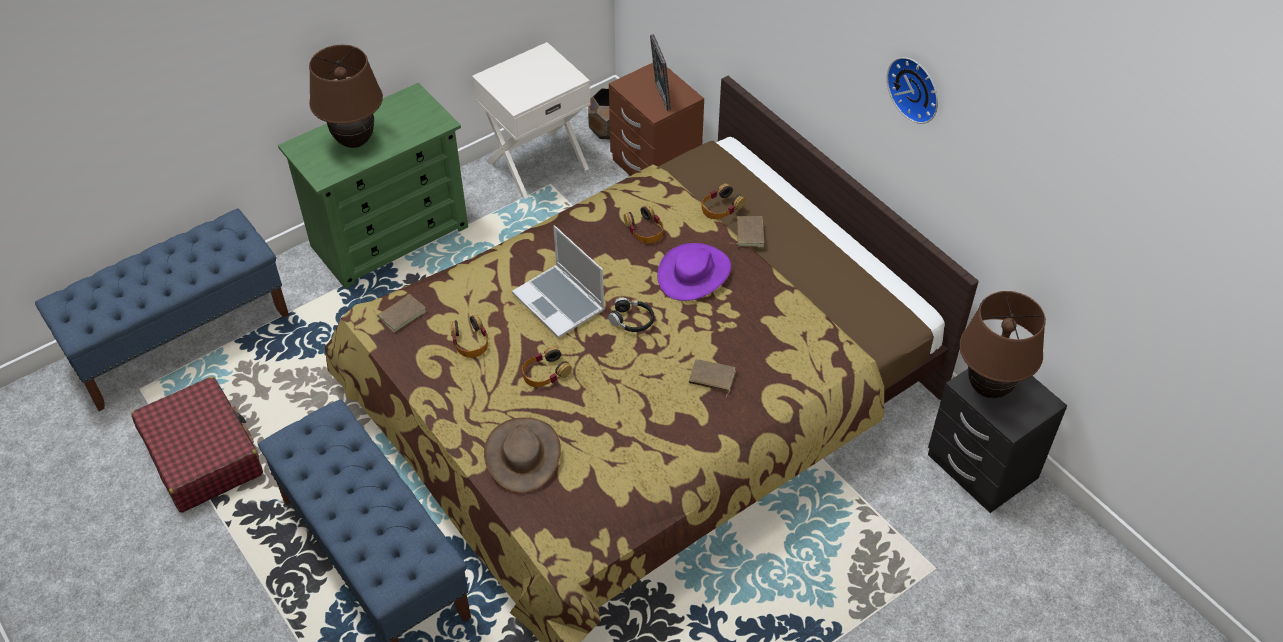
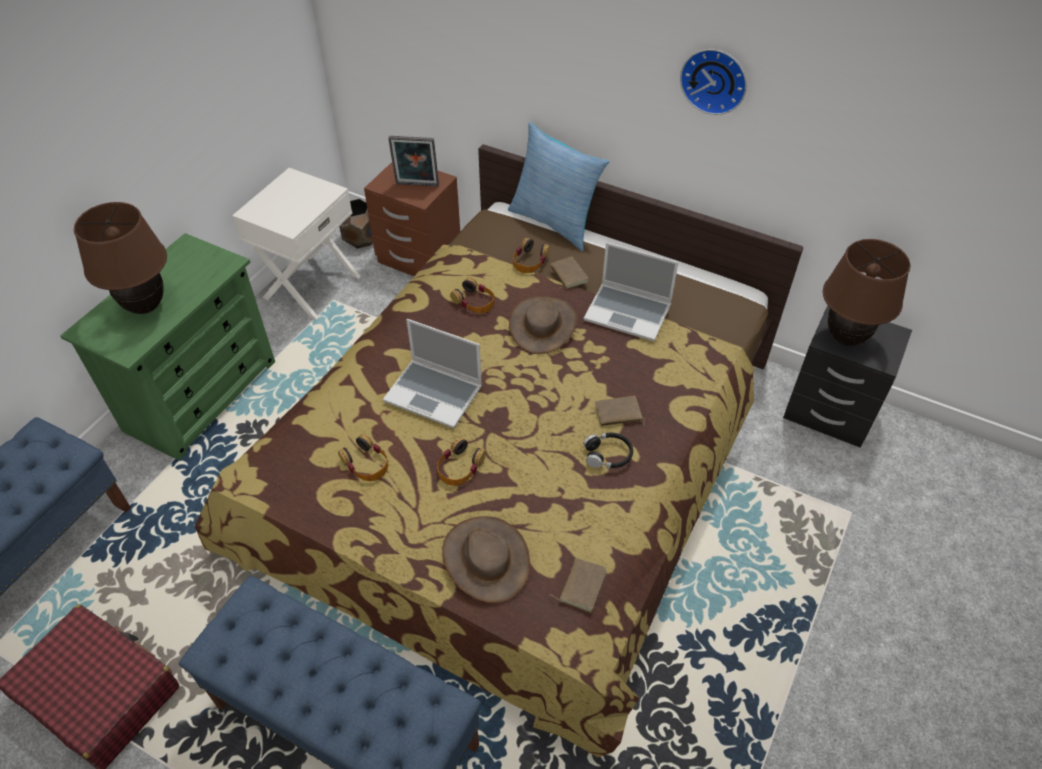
camera: 25 degrees left, 0 degrees up
(401, 313) = (278, 462): brown book -> brown book (581, 585)
(632, 320) = (513, 387): black headphones -> black headphones (608, 455)
(660, 96) = (417, 186): picture frame -> picture frame turned 45 degrees counterclockwise
(694, 273) = (543, 325): purple hat -> brown hat
(773, 176) = (555, 222): none -> pillow
(783, 289) = (629, 313): none -> laptop

